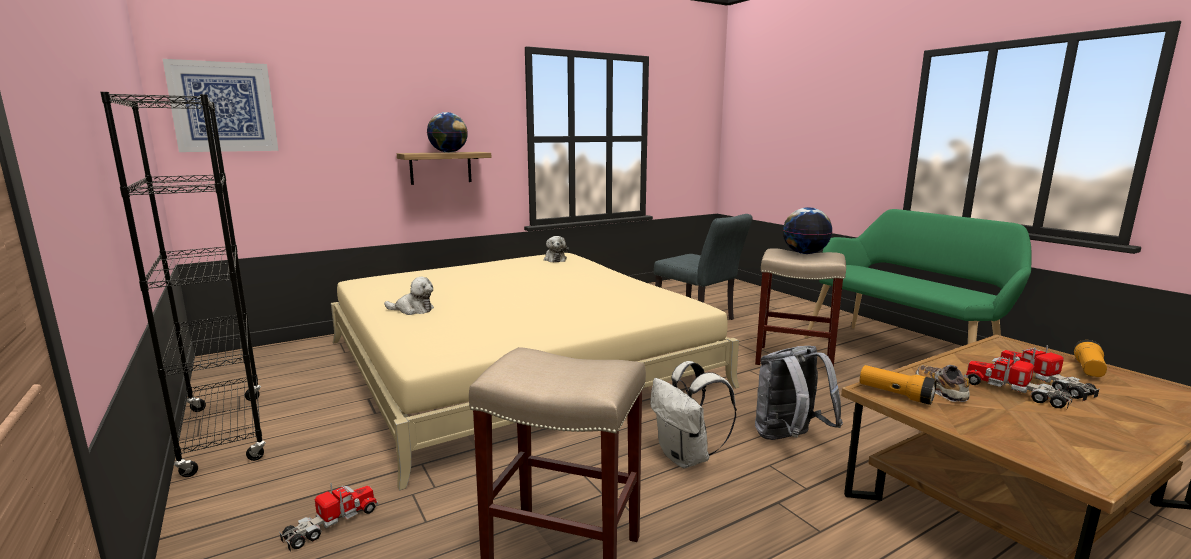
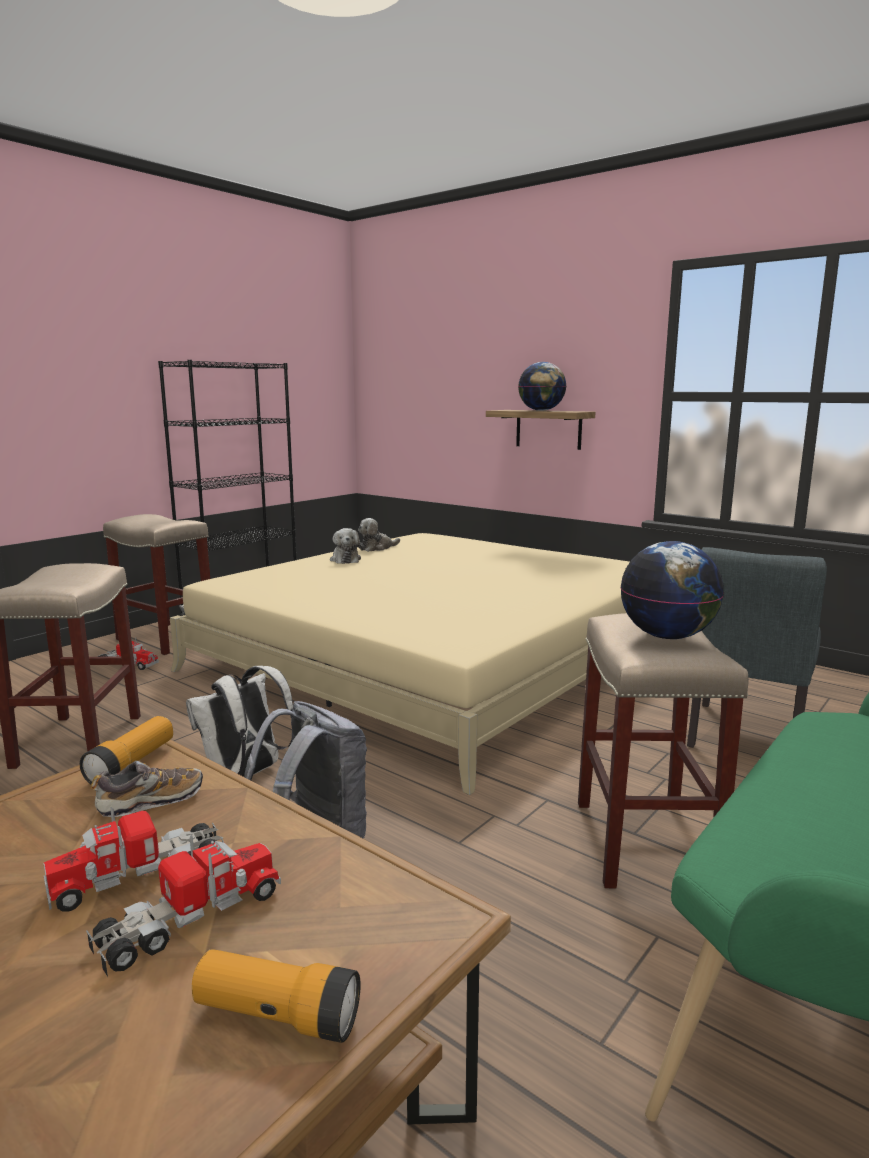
camera: 70 degrees right, 0 degrees up
(223, 107) = (390, 365): picture -> none
(266, 492) = (167, 639): none -> beige stool
(555, 259) = (600, 566): plush toy -> plush toy (377, 548)
(1015, 392) = (140, 874): toy truck -> toy truck turned 150 degrees counterclockwise

